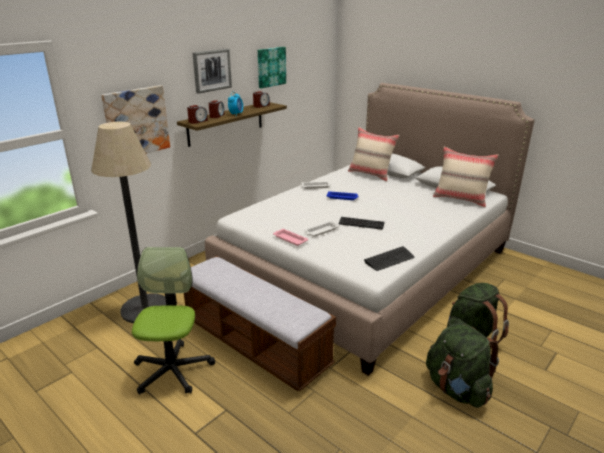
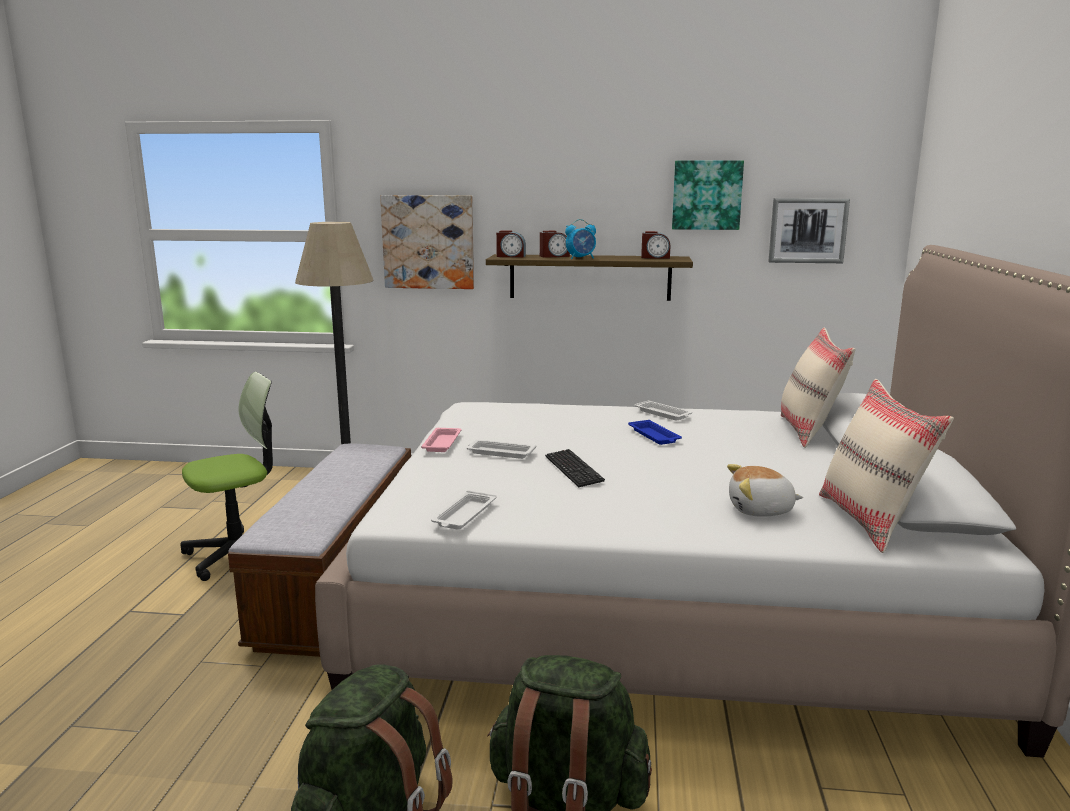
camera: 55 degrees right, 10 degrees down
(212, 70) = (570, 185): picture -> picture (807, 230)
(389, 259) = (464, 515): keyboard -> white tray
(437, 209) = (760, 510): none -> plush toy

